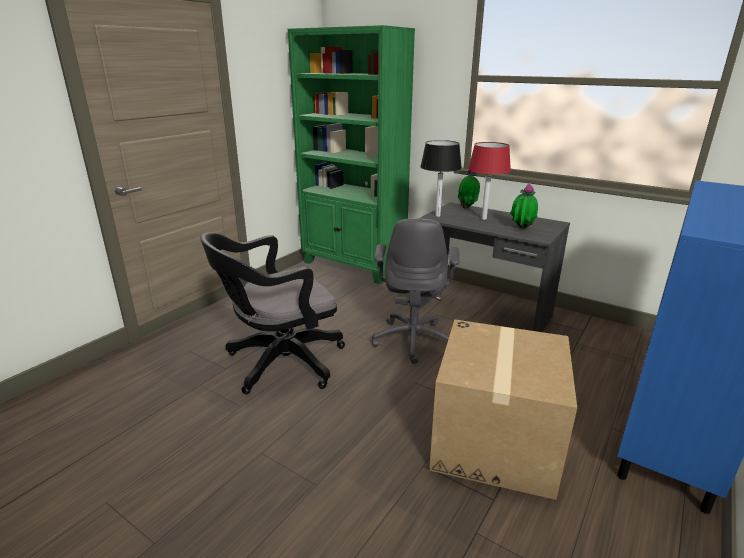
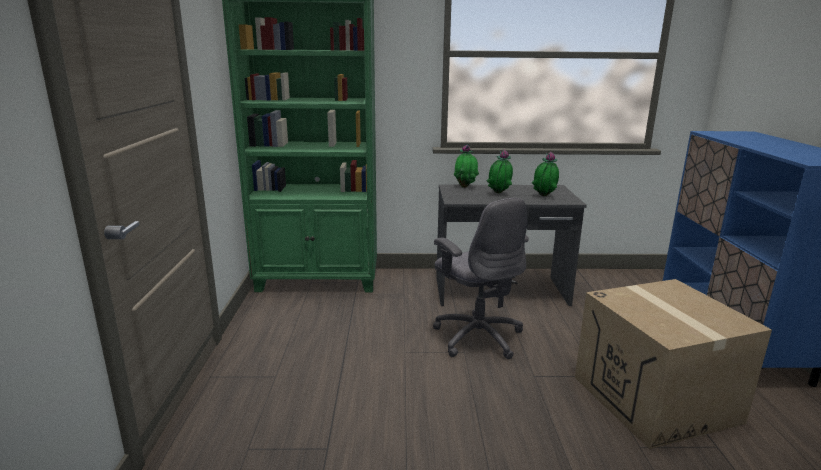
camera: 35 degrees left, 5 degrees down
(280, 363) = (383, 413): black office chair -> none
(437, 216) = (456, 198): black table lamp -> none
(483, 219) = (499, 194): red table lamp -> potted plant

